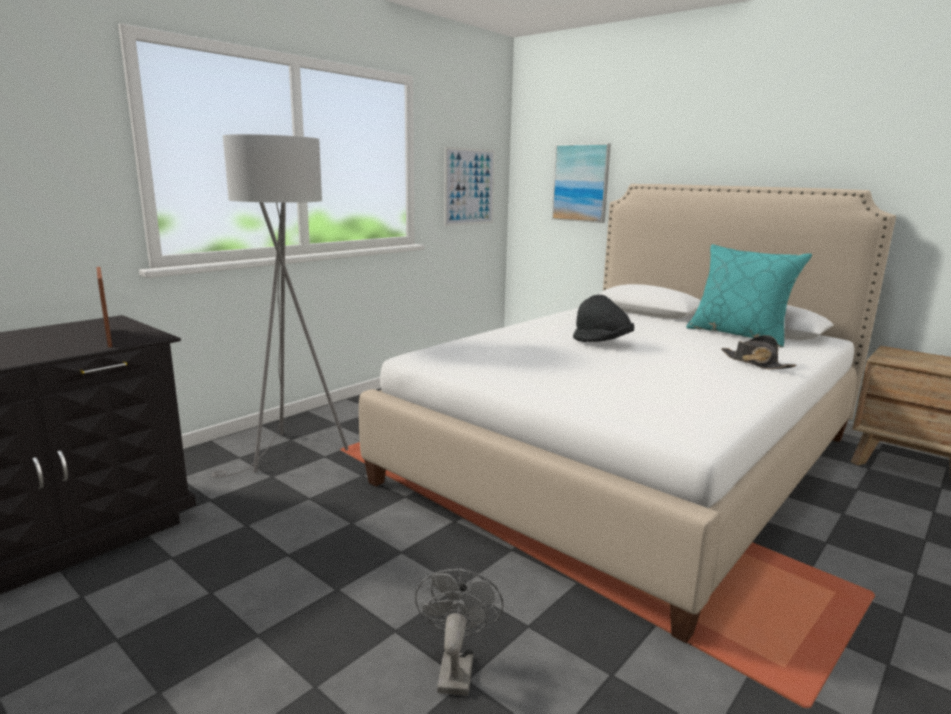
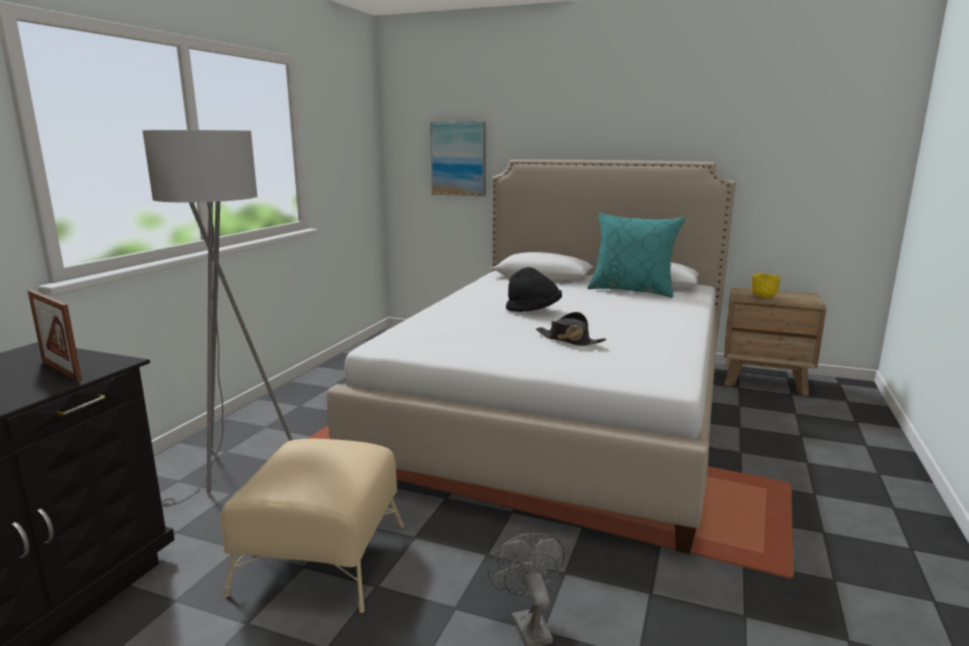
camera: 20 degrees left, 0 degrees up
(305, 551) = (320, 558): none -> beige ottoman
(469, 187) = (349, 166): picture -> none
(755, 363) = (664, 314): black hat -> black hat (569, 340)
(916, 361) = (763, 297): none -> yellow bowl

